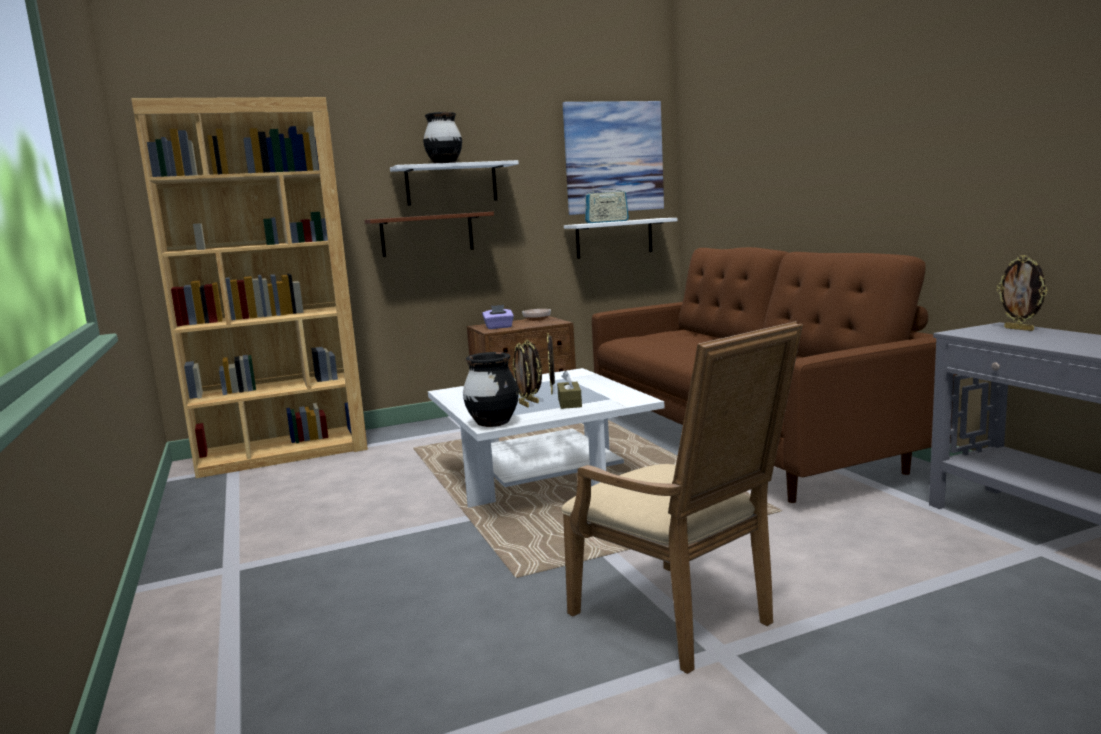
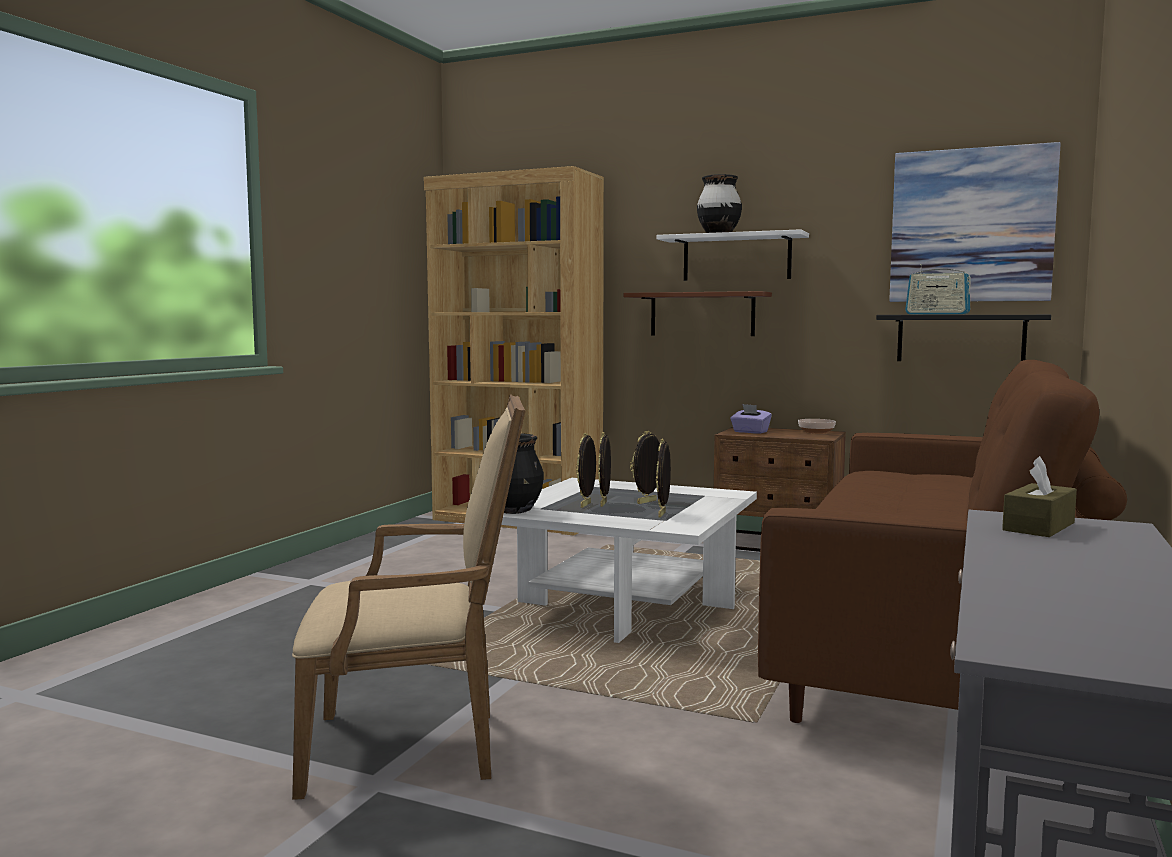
camera: 45 degrees right, 5 degrees down
(569, 403) = (621, 513): brown tissue box -> brown tissue box (1038, 526)
(614, 238) = (960, 338): white shelf -> black shelf
(682, 620) = (417, 748): beige armchair -> beige armchair turned 105 degrees counterclockwise
(1019, 329) = (1110, 534): picture frame -> picture frame (663, 514)

